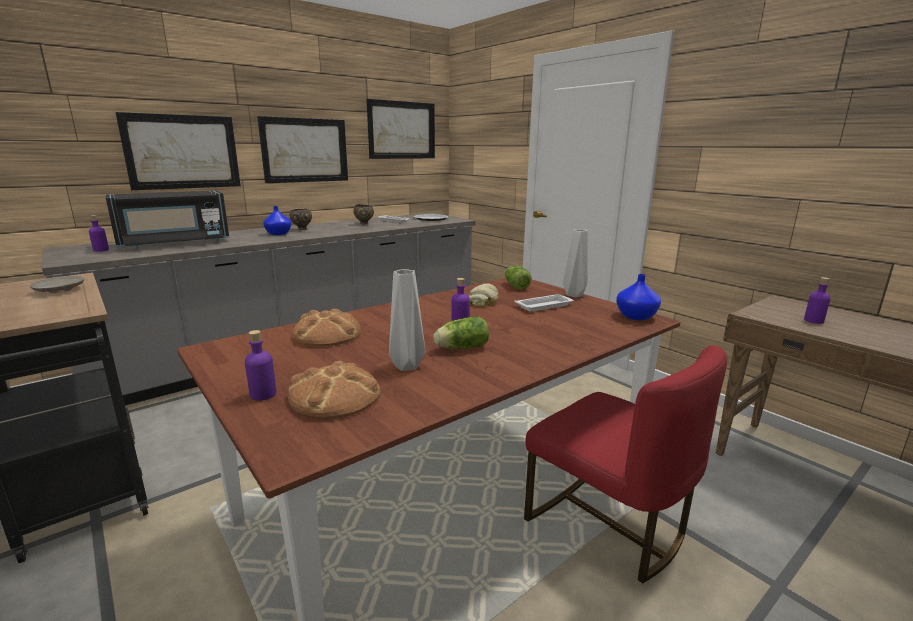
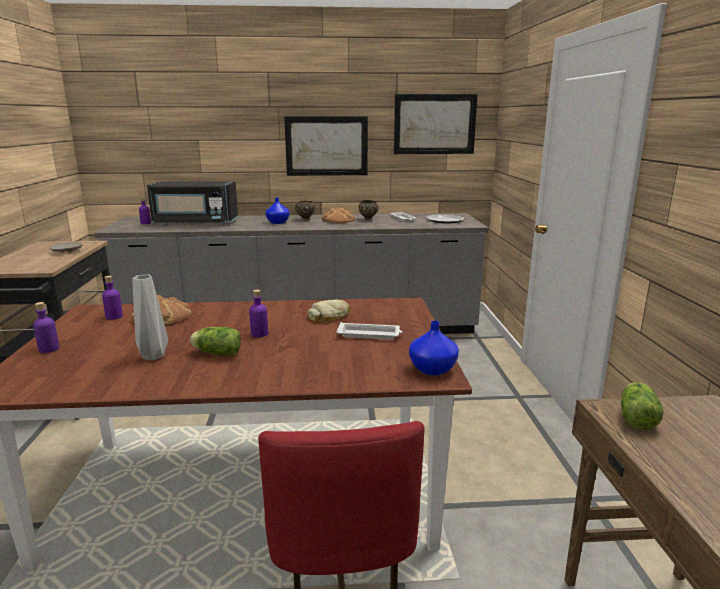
camera: 35 degrees right, 0 degrees up
(182, 152) = (221, 148): picture -> none
(334, 396) = (74, 363): bread -> bread (338, 220)
(515, 286) = (391, 308): lettuce -> lettuce (636, 417)
(573, 295) = (424, 331): grey vase -> none
(813, 321) = (683, 444): purple bottle -> purple bottle (114, 316)

